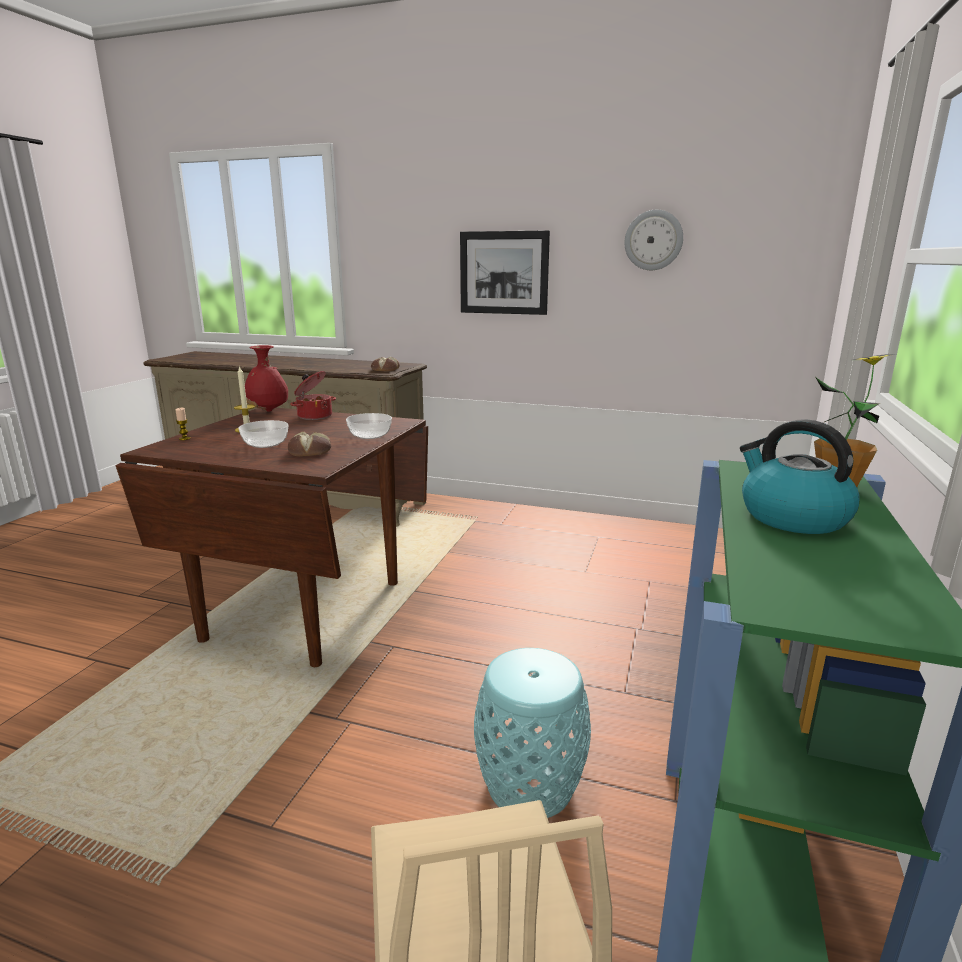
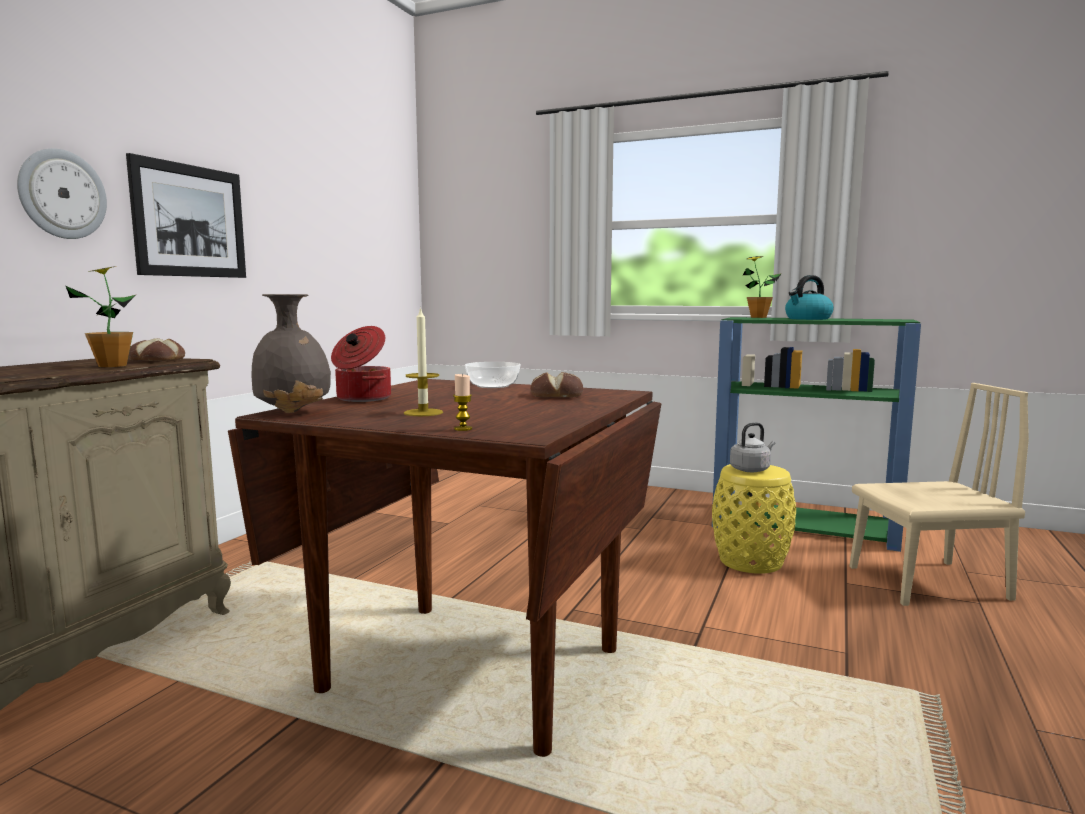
camera: 85 degrees left, 10 degrees down
(266, 444) = (515, 404): bowl -> none
(268, 411) = (295, 412): red vase -> grey vase
(353, 369) = (112, 366): none -> potted plant
(529, 786) = (751, 562): turquoise stool -> yellow stool
(531, 669) = (751, 469): none -> grey kettle
(653, 240) = (323, 202): wall clock -> wall clock (62, 194)

